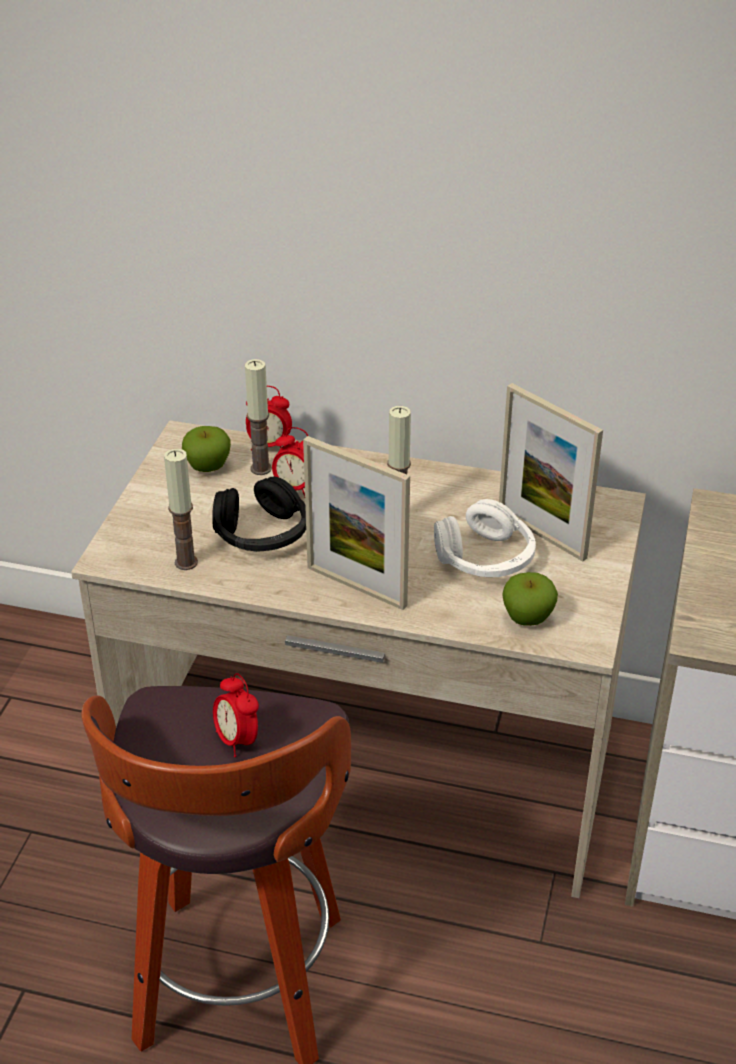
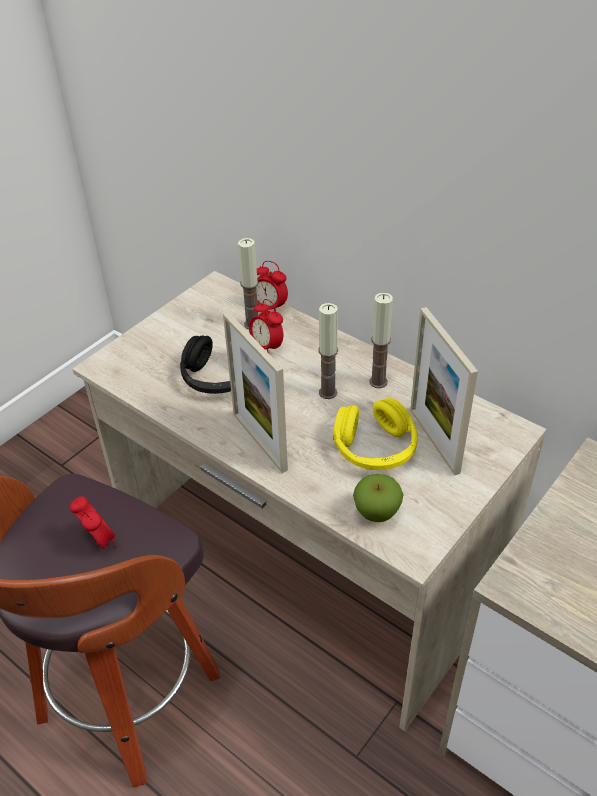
camera: 25 degrees right, 5 degrees up
(186, 562) = (151, 384): candle -> candle (378, 382)
(208, 467) = (216, 314): apple -> none
(237, 740) = (99, 541): alarm clock -> alarm clock turned 150 degrees clockwise
(485, 558) = (375, 448): white headphones -> yellow headphones

